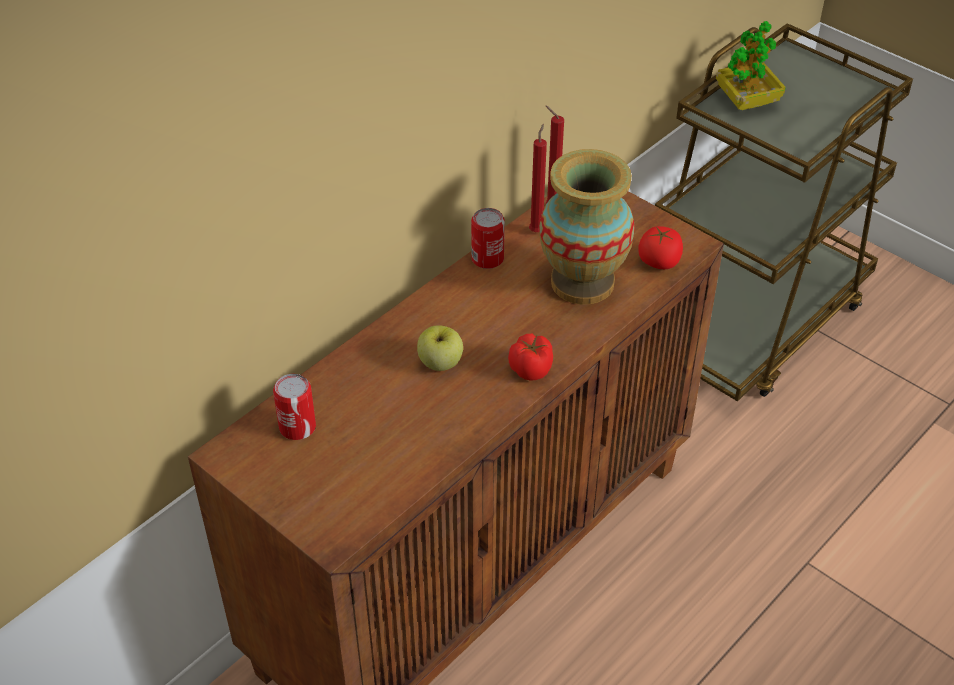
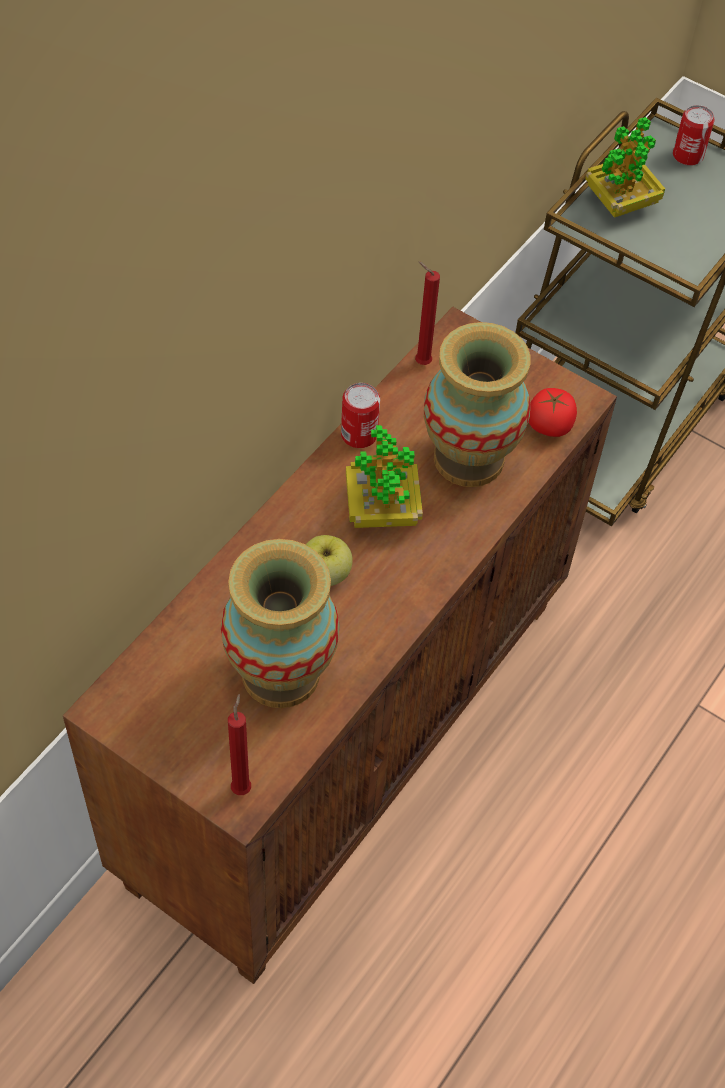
camera: 10 degrees left, 10 degrees up
(297, 427) = (180, 668): can -> can (687, 156)
(386, 438) = (281, 673): none -> vase
(498, 317) = (382, 510): none -> potted plant
(531, 369) = (427, 574): tomato -> none
(537, 230) = (409, 393): red candle -> red candle (242, 786)

